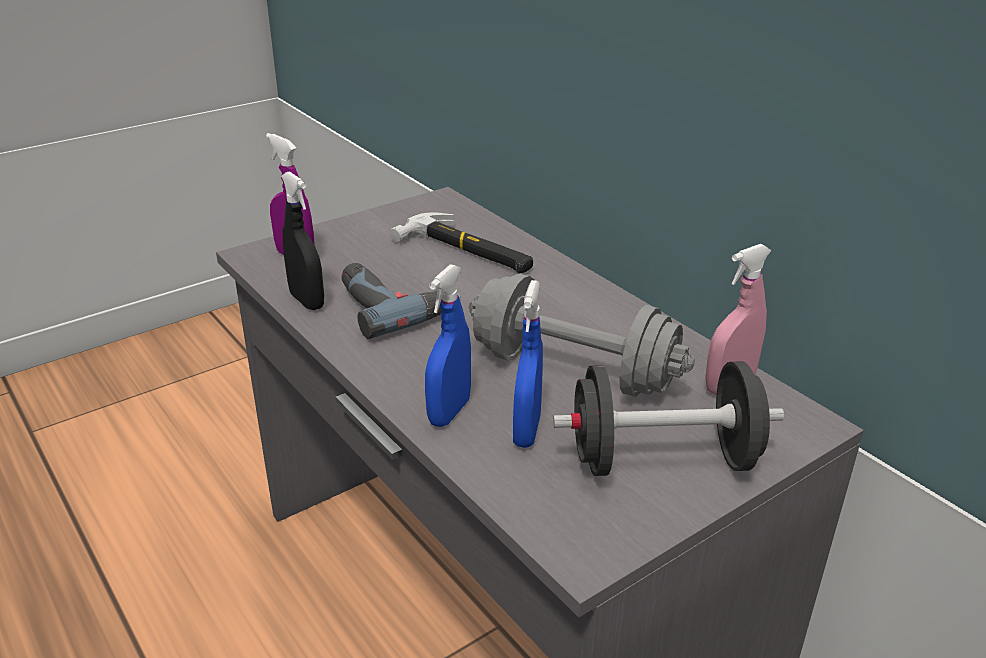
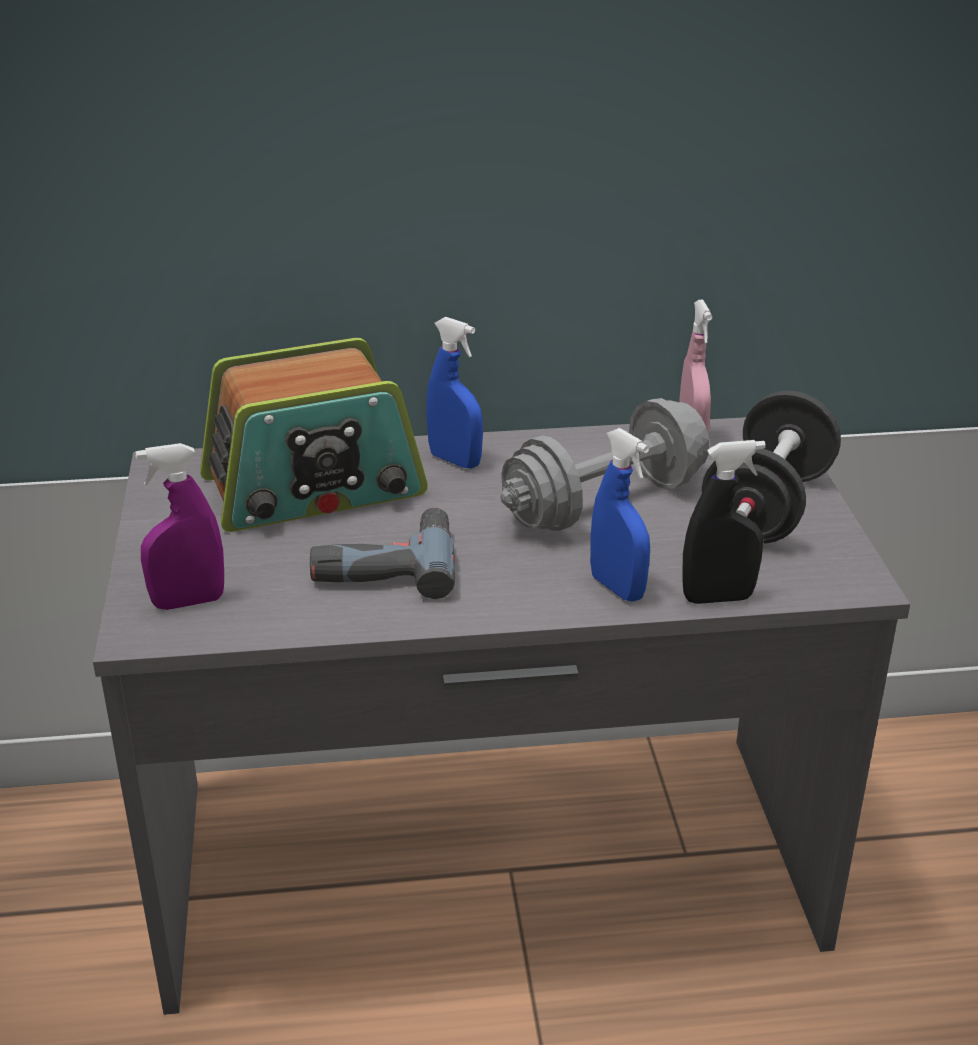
camera: 60 degrees left, 0 degrees up
(307, 301) = (312, 619): black spray bottle -> black spray bottle (718, 598)
(466, 251) = (314, 487): hammer -> radio
(526, 431) = (679, 556): blue spray bottle -> blue spray bottle (455, 460)

